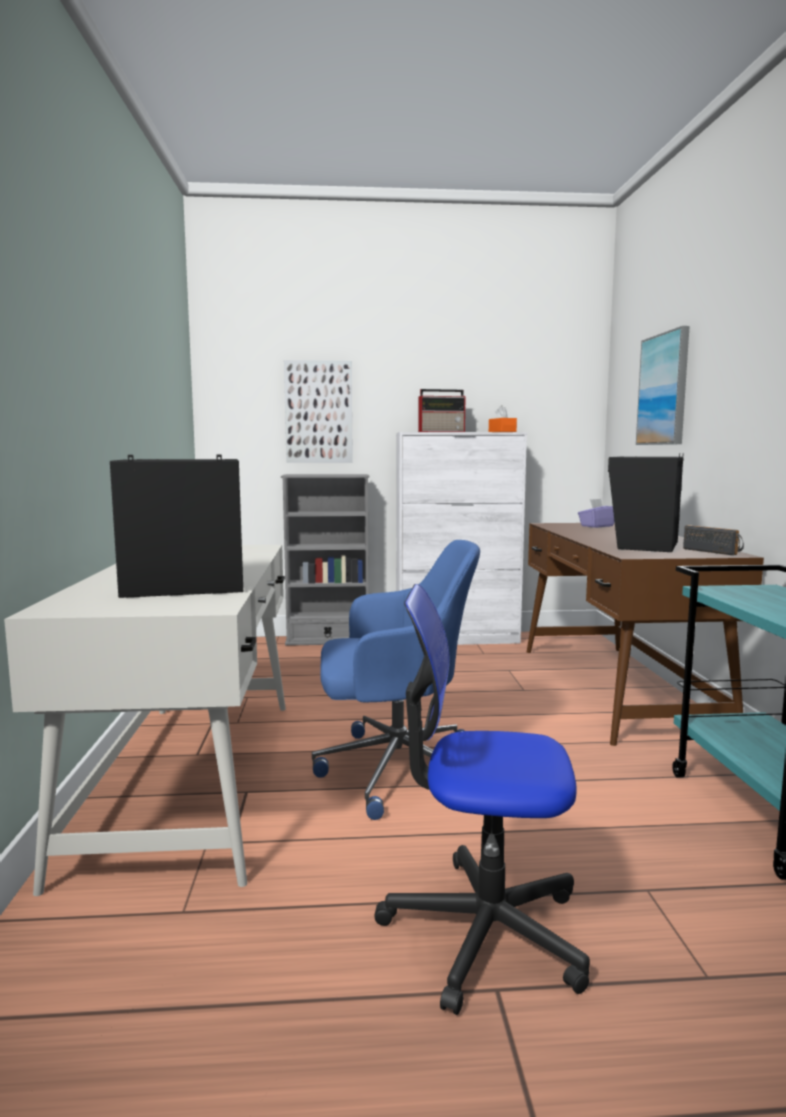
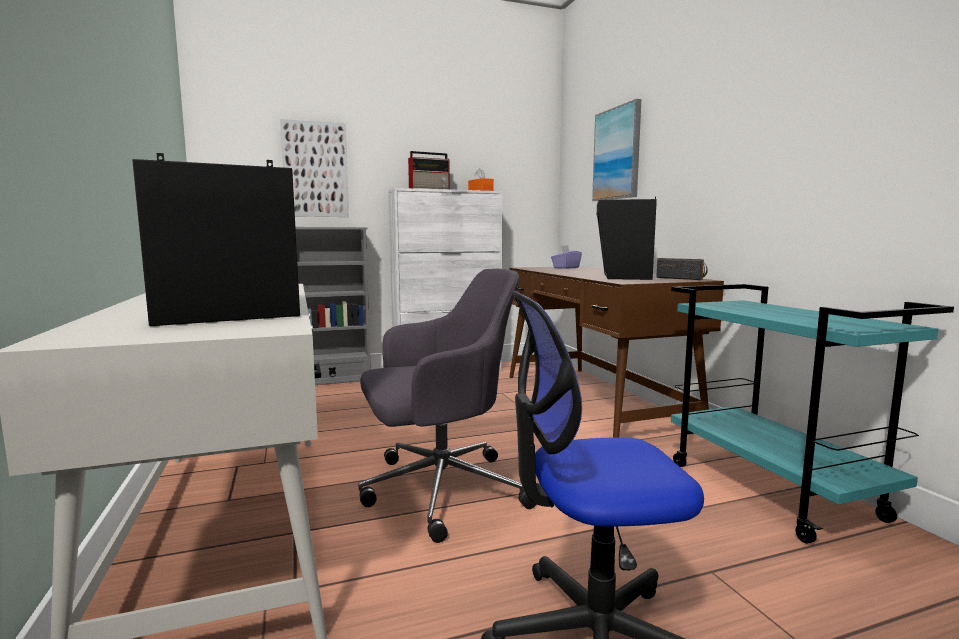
camera: 15 degrees left, 0 degrees up
(395, 770) = (439, 490): blue office chair -> grey office chair

